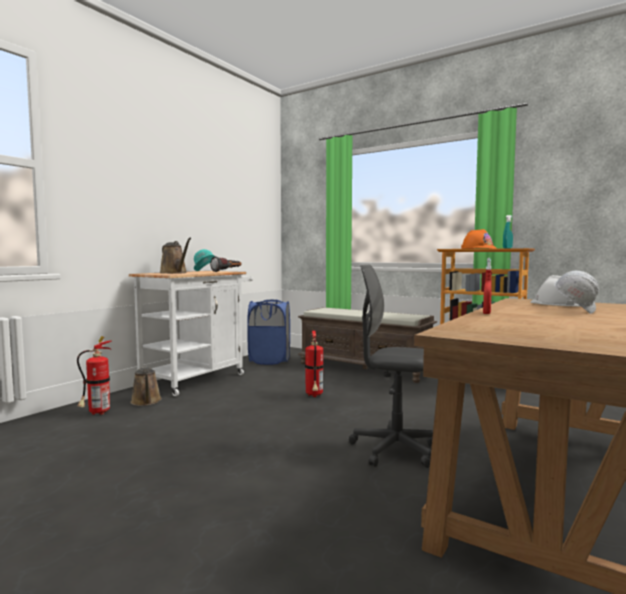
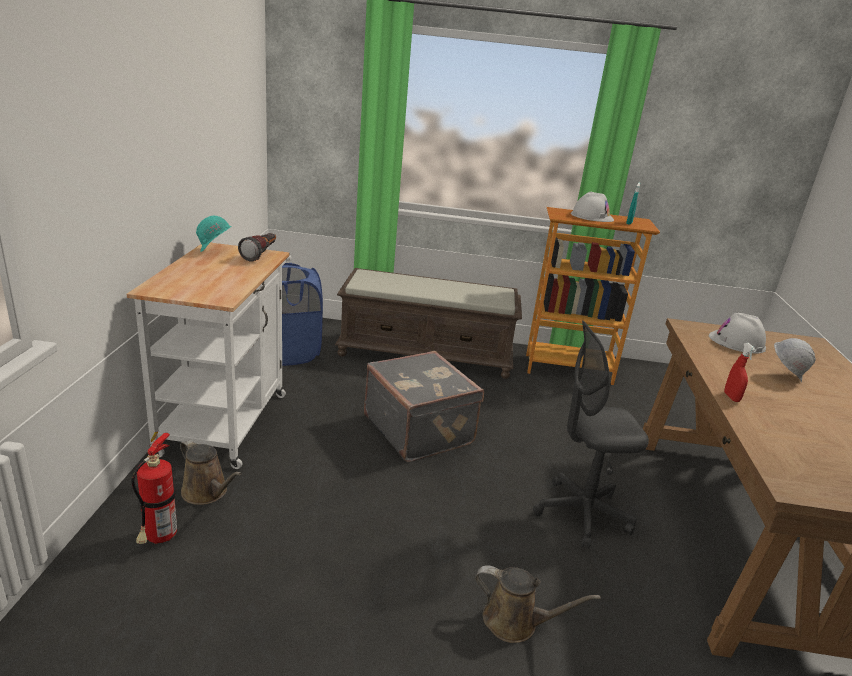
camera: 30 degrees left, 20 degrees up
(175, 273) = (202, 280): brown watering can -> brown watering can (515, 622)
(314, 396) = (419, 429): fire extinguisher -> grey suitcase
(478, 248) = (592, 216): orange hard hat -> white hard hat

